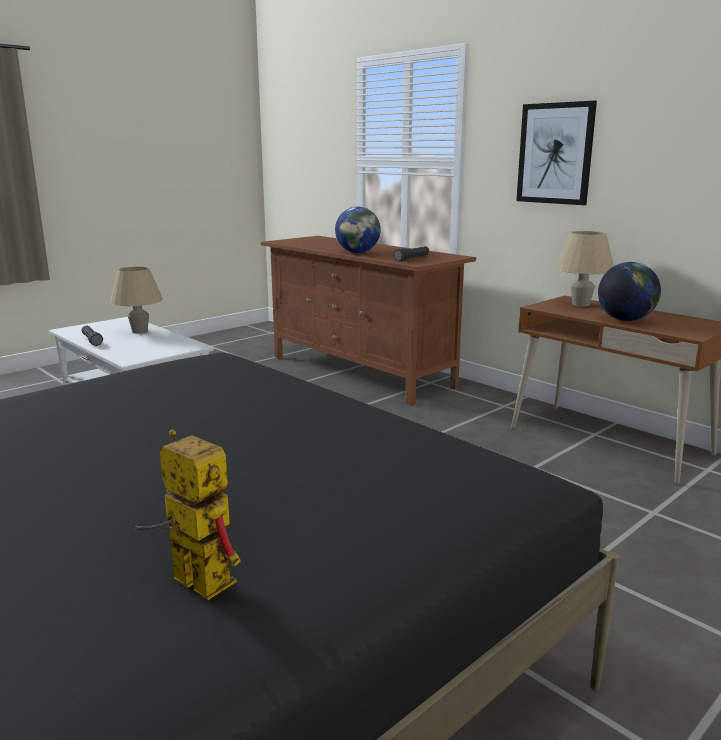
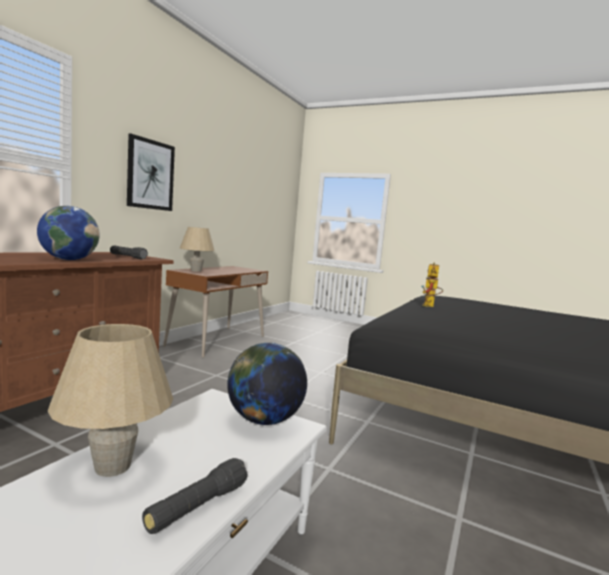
camera: 110 degrees left, 10 degrees down
(190, 579) = (551, 313): toy robot -> toy robot (430, 306)
(625, 320) = (234, 271): globe -> globe (264, 420)

